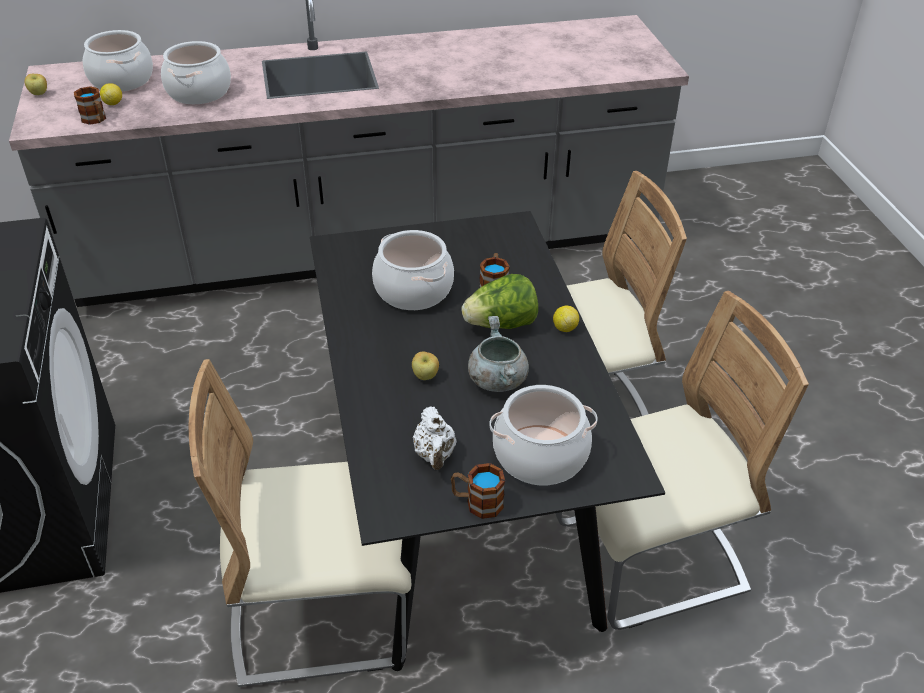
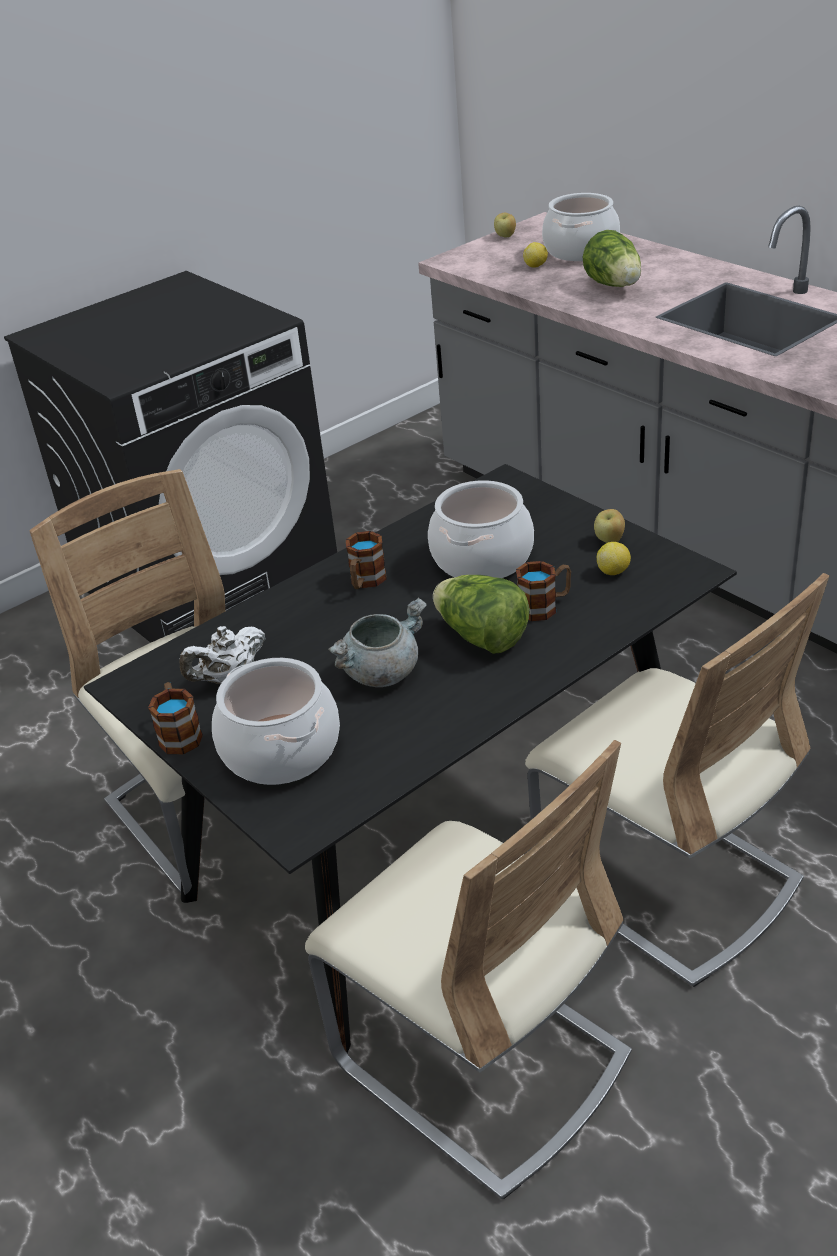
camera: 65 degrees right, 5 degrees down
(96, 120) = (497, 273): mug -> mug (365, 582)
(199, 92) = (614, 286): cooking pot -> lettuce
(425, 376) = (345, 624): apple -> apple (610, 540)
(565, 328) = (522, 685): lemon -> lemon (613, 572)

